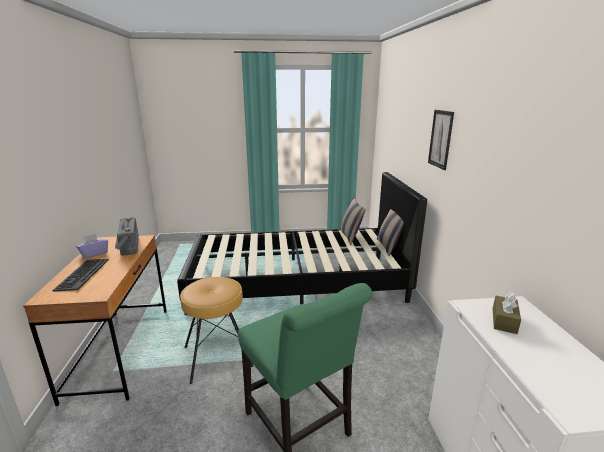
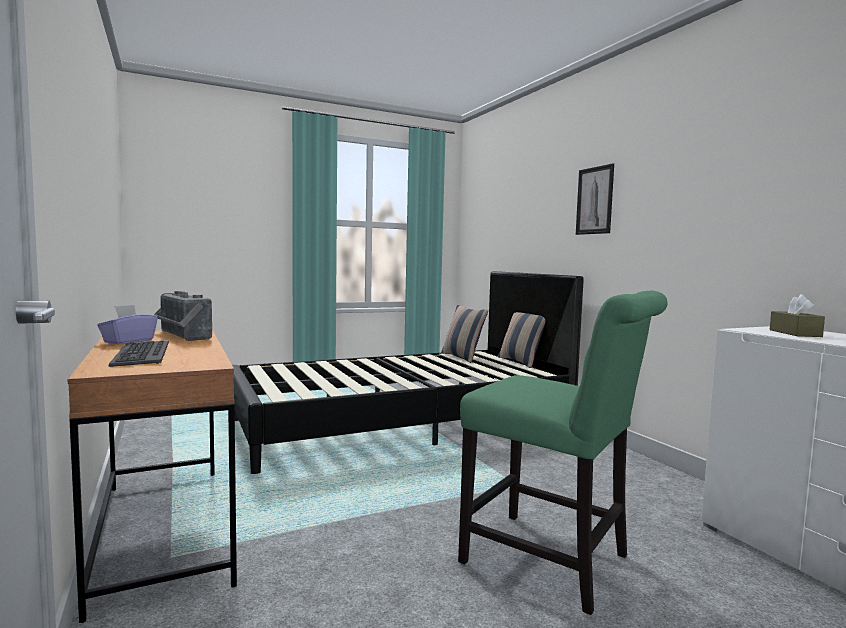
camera: 20 degrees left, 15 degrees down
(218, 357) = (353, 511): brown stool -> none

